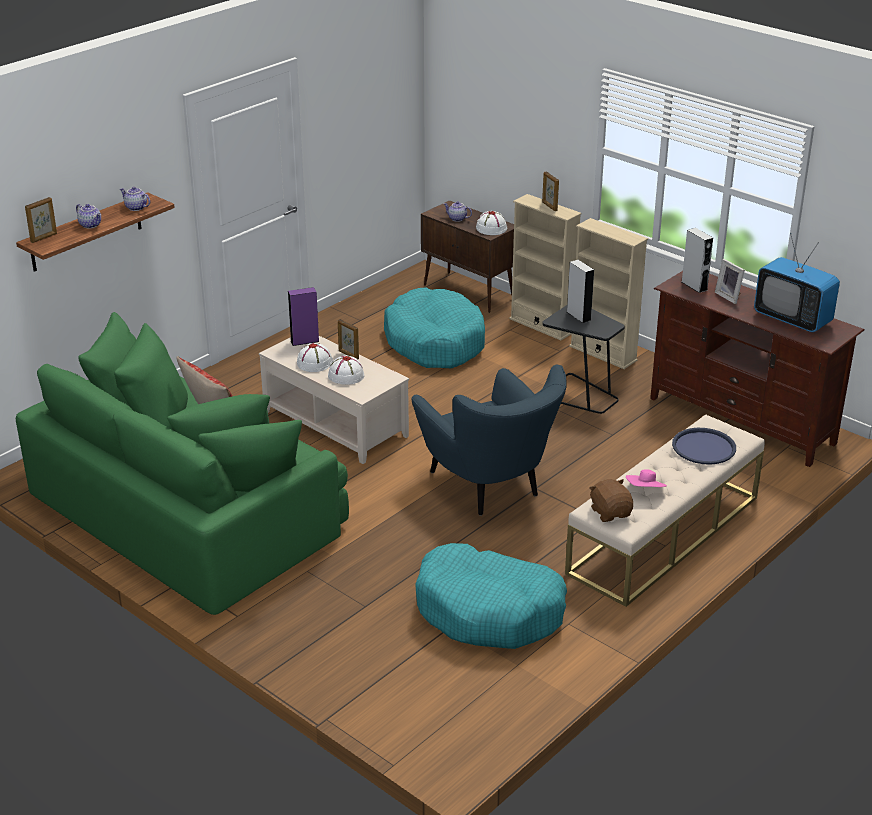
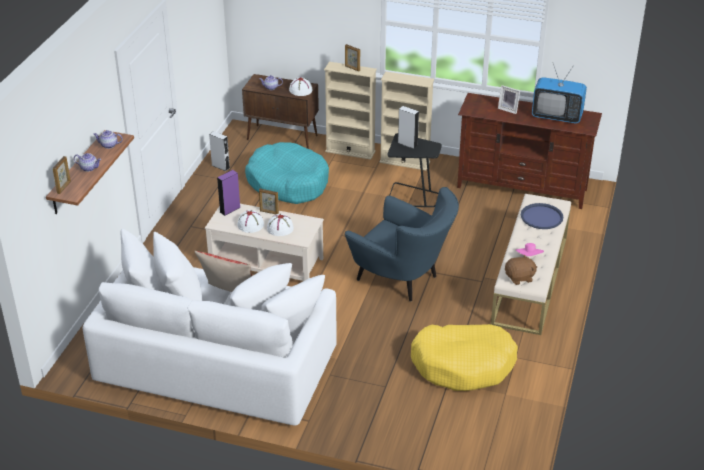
camera: 25 degrees left, 5 degrees up
(189, 514) = (218, 359): green sofa -> white sofa
(489, 611) = (463, 364): turquoise dog bed -> yellow dog bed
(610, 512) = (519, 278): brown plush toy -> brown plush toy turned 120 degrees clockwise
(694, 286) = (482, 106): grey speaker -> grey speaker (220, 166)

